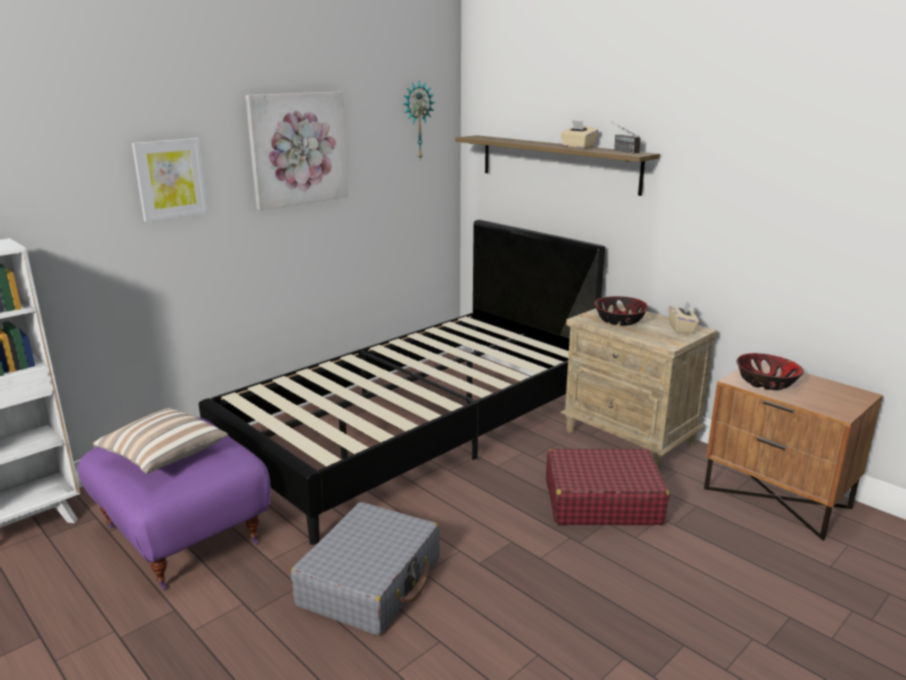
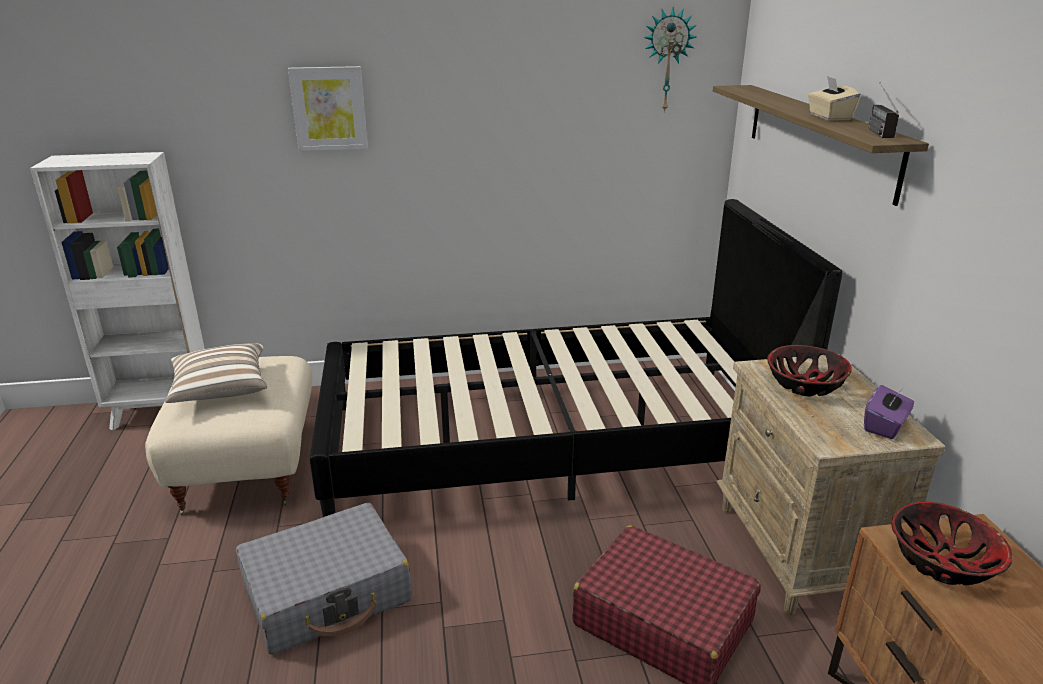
camera: 35 degrees right, 5 degrees up
(185, 534) = (249, 468): purple ottoman -> beige ottoman
(298, 149) = (486, 86): picture -> none
(682, 329) = (885, 426): beige tissue box -> purple tissue box

